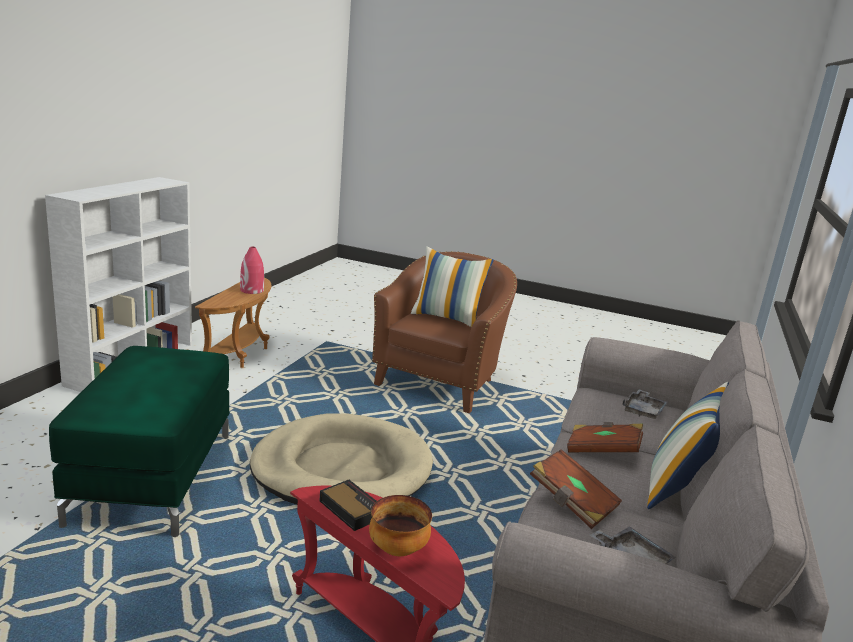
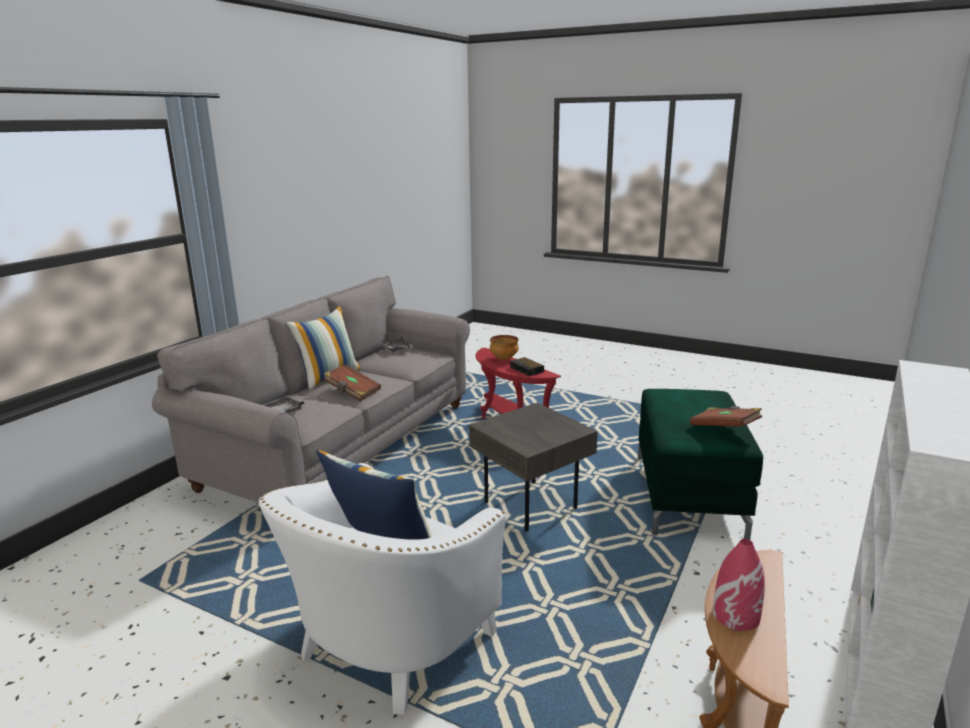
camera: 170 degrees left, 0 degrees up
(342, 469) = (533, 506): beige dog bed -> grey side table
(441, 382) = (386, 648): brown armchair -> white armchair
(572, 502) = (405, 365): brown book -> brown book (724, 428)

